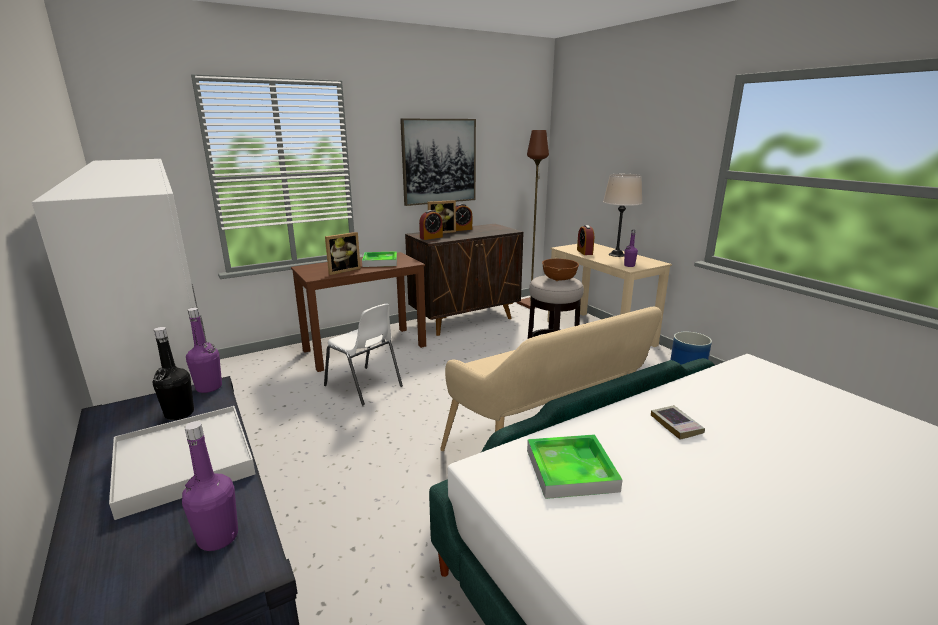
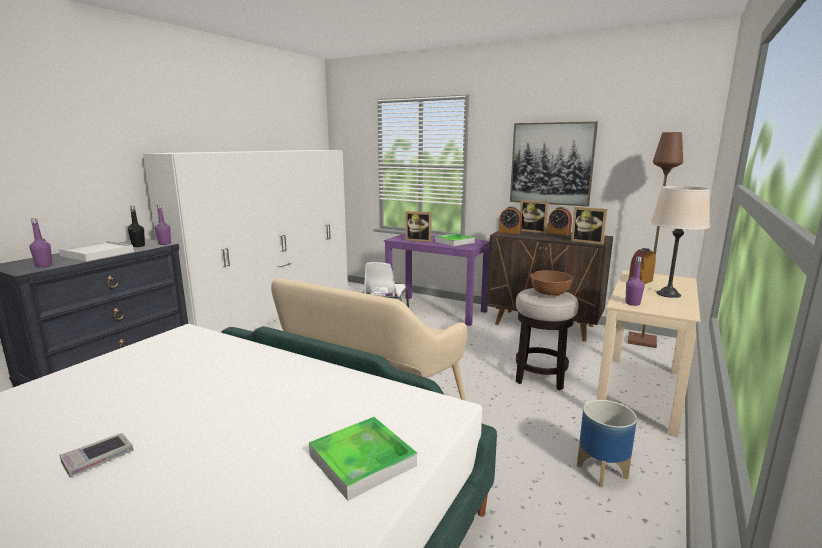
camera: 60 degrees right, 5 degrees down
(365, 348) = (436, 310): brown desk -> purple desk
(504, 231) = (588, 242): none -> picture frame
(571, 470) = (188, 351): tray -> tray (362, 460)
(676, 425) = (268, 378): book -> book (98, 458)

